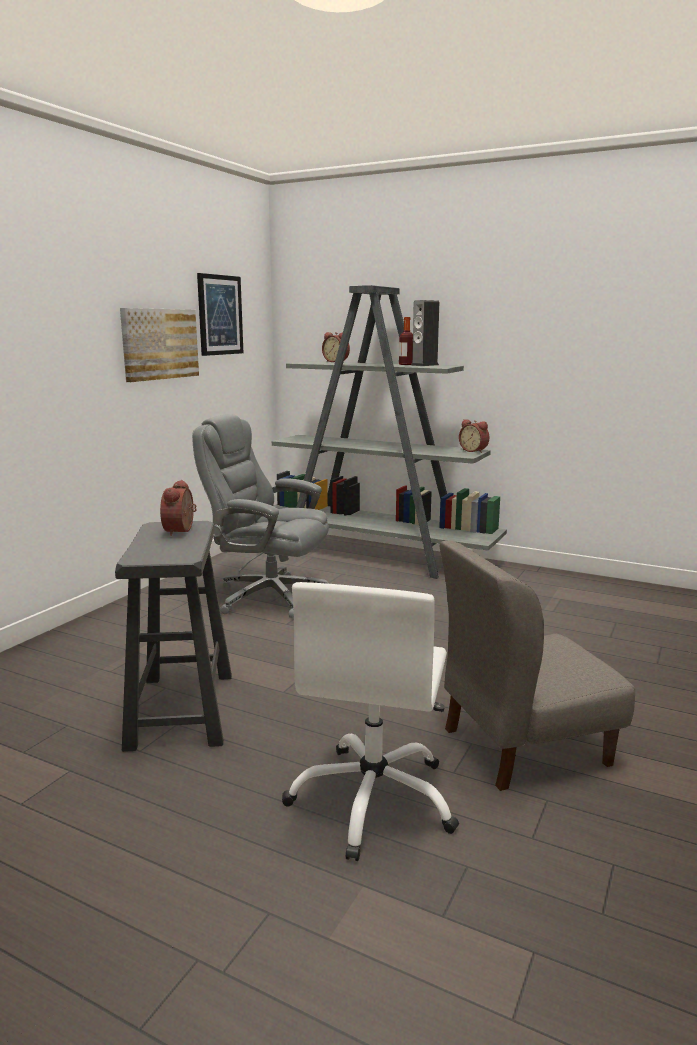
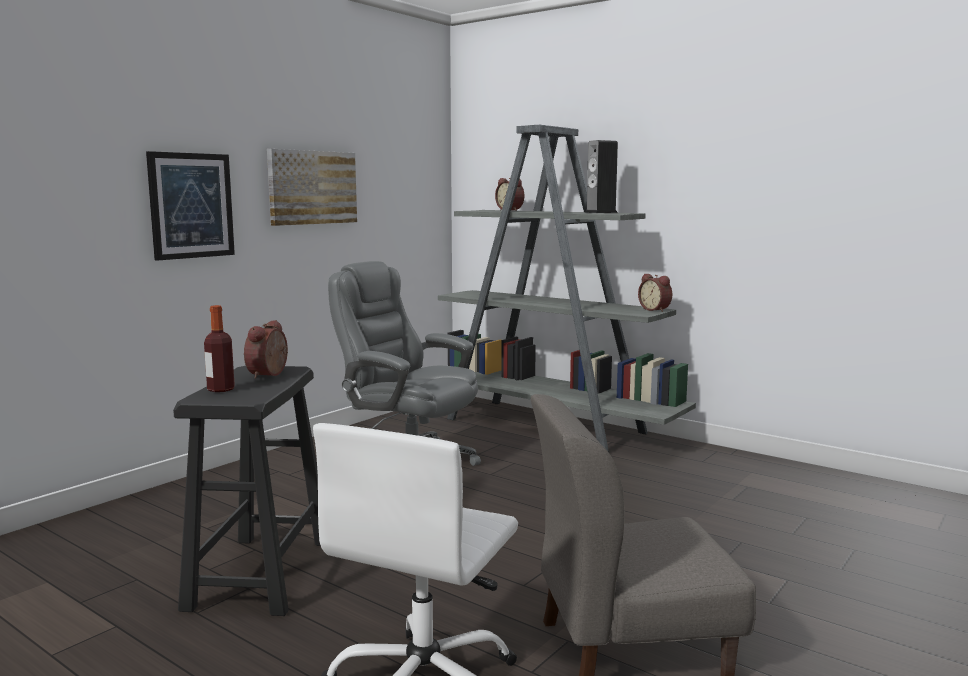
camera: 10 degrees right, 5 degrees down
(220, 315) = (386, 160): picture -> picture (191, 205)
(406, 364) = (581, 212): bottle -> bottle (221, 389)

